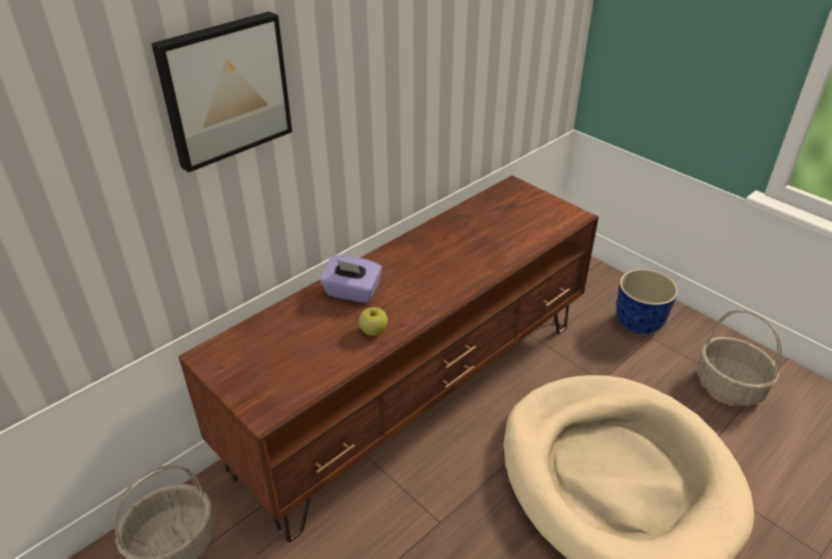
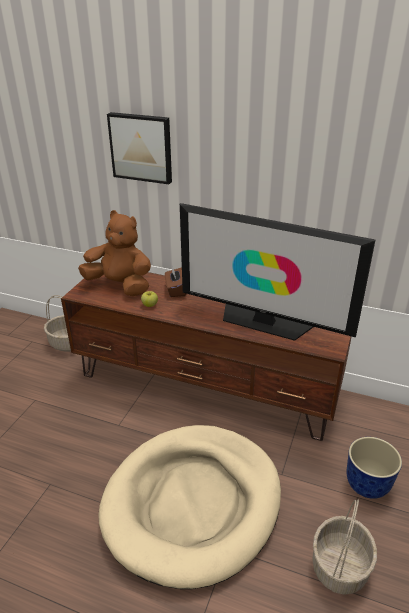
camera: 65 degrees right, 5 degrees down
(285, 350) = (120, 286): none -> brown plush toy
(352, 292) = (176, 290): purple tissue box -> brown tissue box
(489, 242) = (263, 322): none -> television

